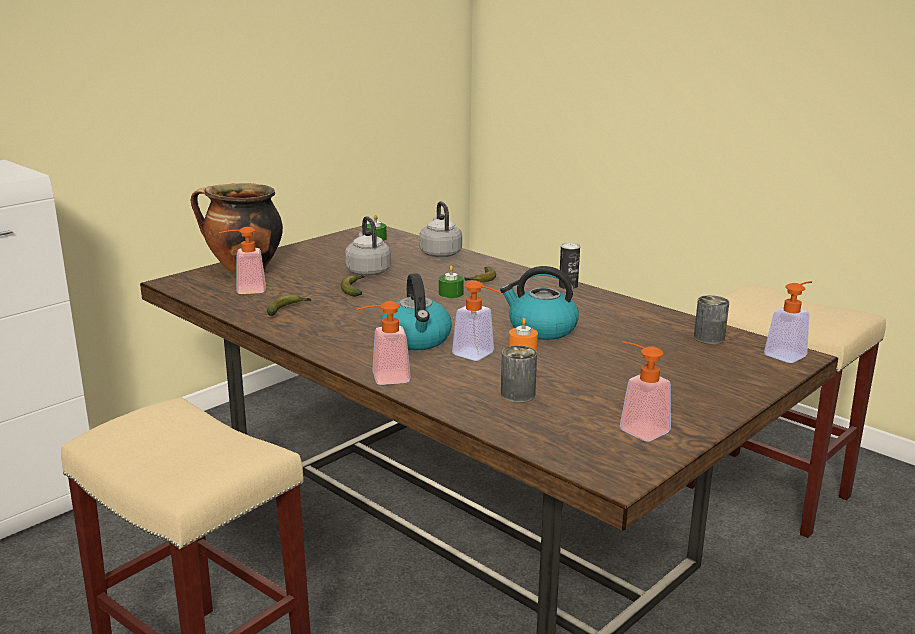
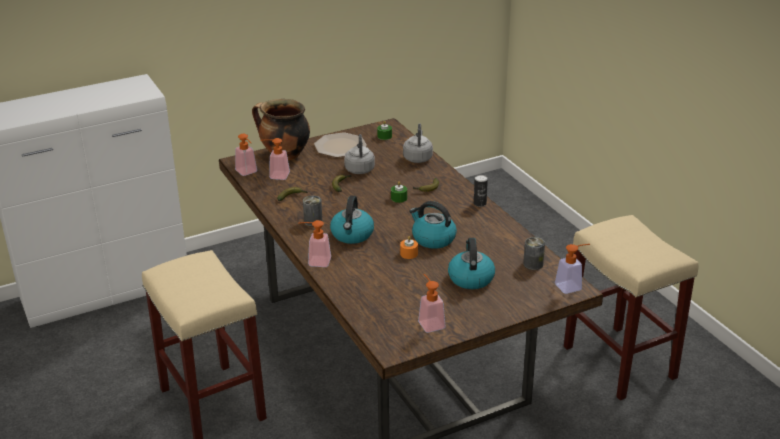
camera: 20 degrees right, 10 degrees up
(321, 253) = (340, 146): none -> plate
(479, 355) = (380, 253): soap dispenser -> soap dispenser (248, 172)
(518, 394) = (381, 287): can -> can (313, 221)
(640, 365) = (470, 278): none -> kettle

